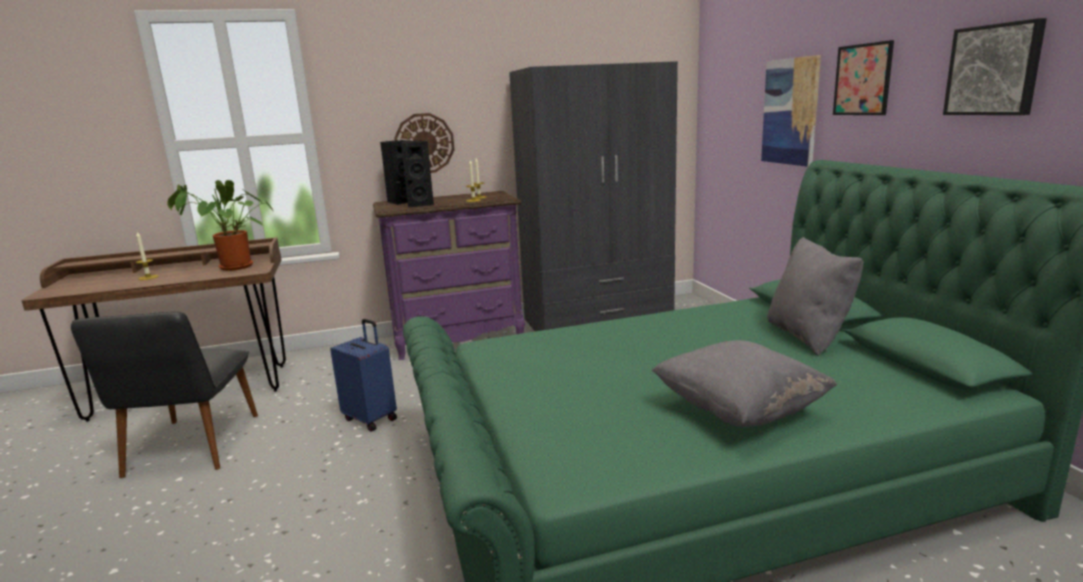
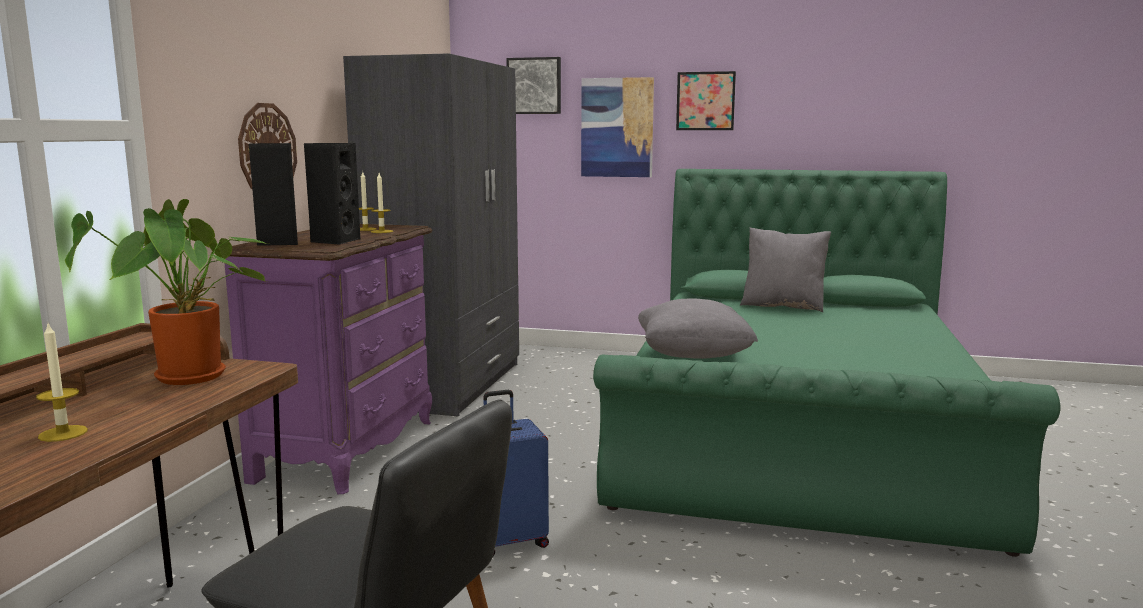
camera: 60 degrees left, 5 degrees down
(738, 411) = (897, 343): grey pillow -> grey pillow (693, 356)
(994, 70) = (825, 99): picture -> picture (534, 86)

